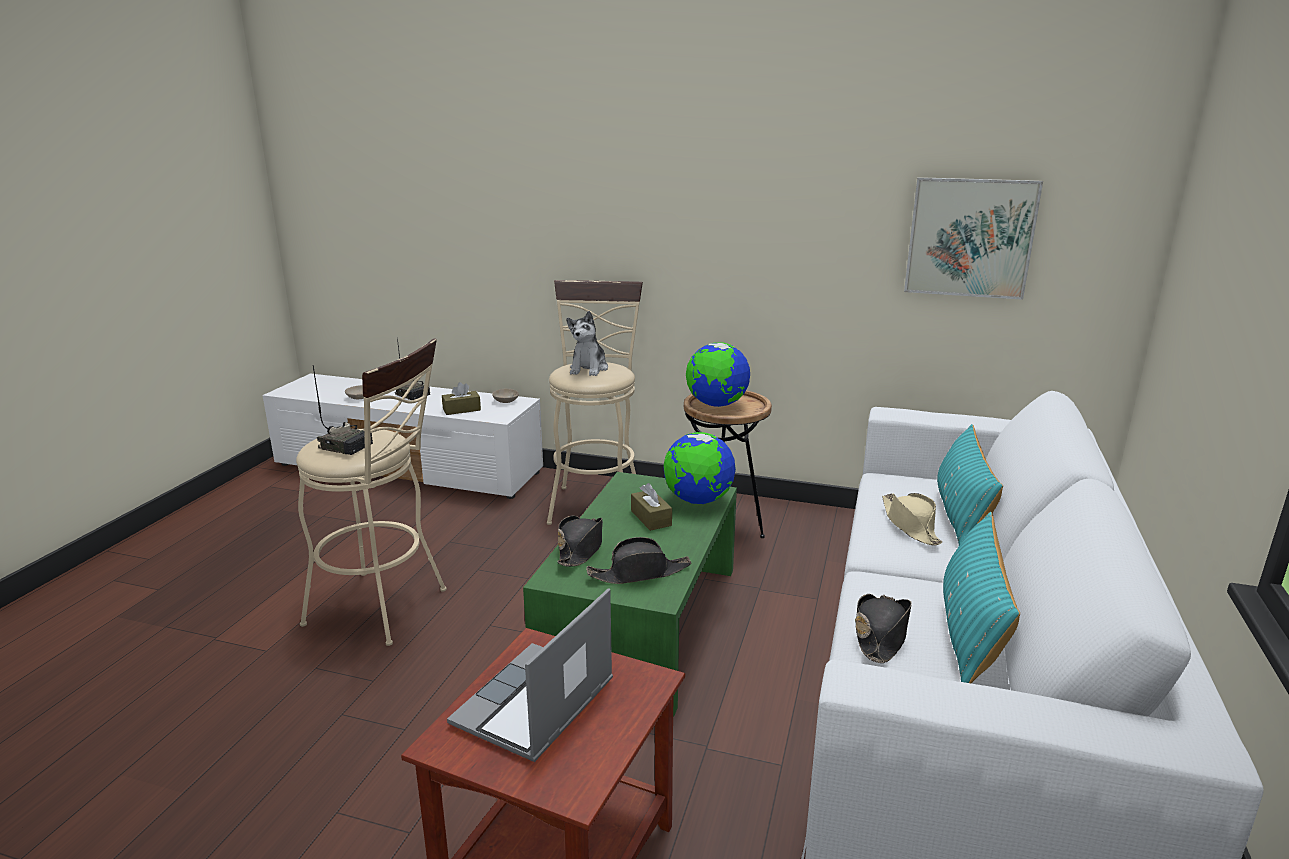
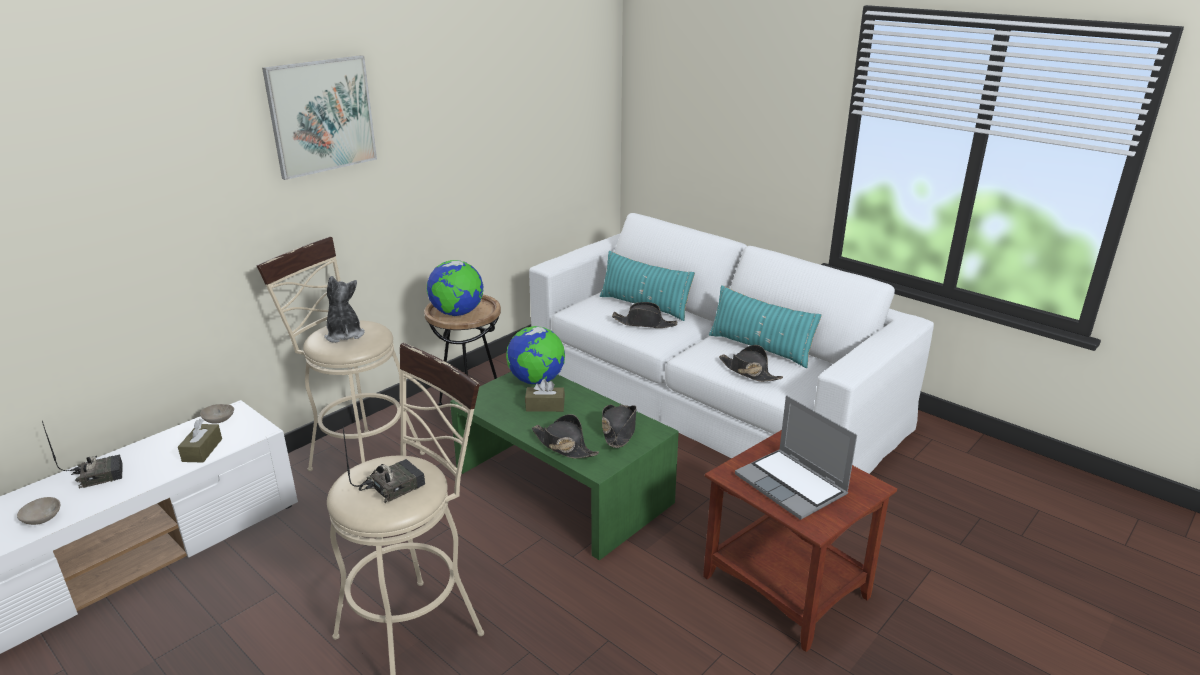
camera: 65 degrees left, 5 degrees up
(589, 369) = (344, 334): plush toy -> plush toy turned 150 degrees counterclockwise
(910, 525) = (644, 323): beige hat -> black hat
(970, 238) = (537, 128): picture -> picture (321, 116)

